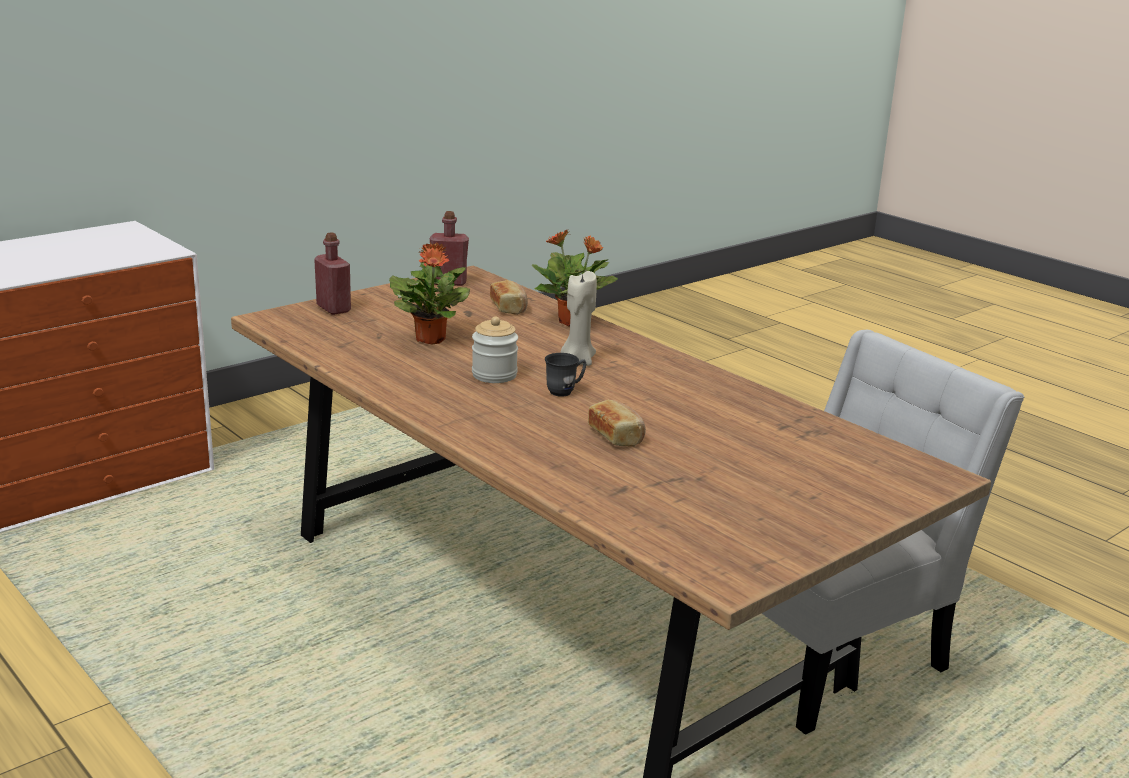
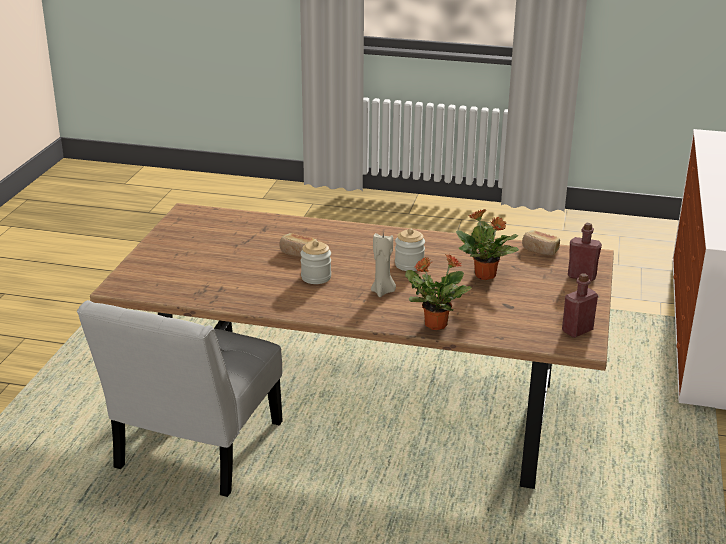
camera: 145 degrees right, 5 degrees up
(509, 307) = (495, 322): bread -> bread (540, 250)
(565, 391) = (359, 269): grey mug -> none
(636, 399) = (316, 277): none -> jar

